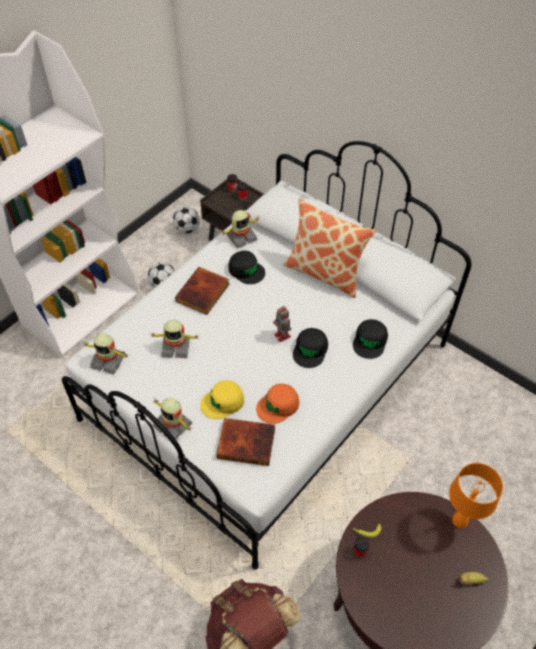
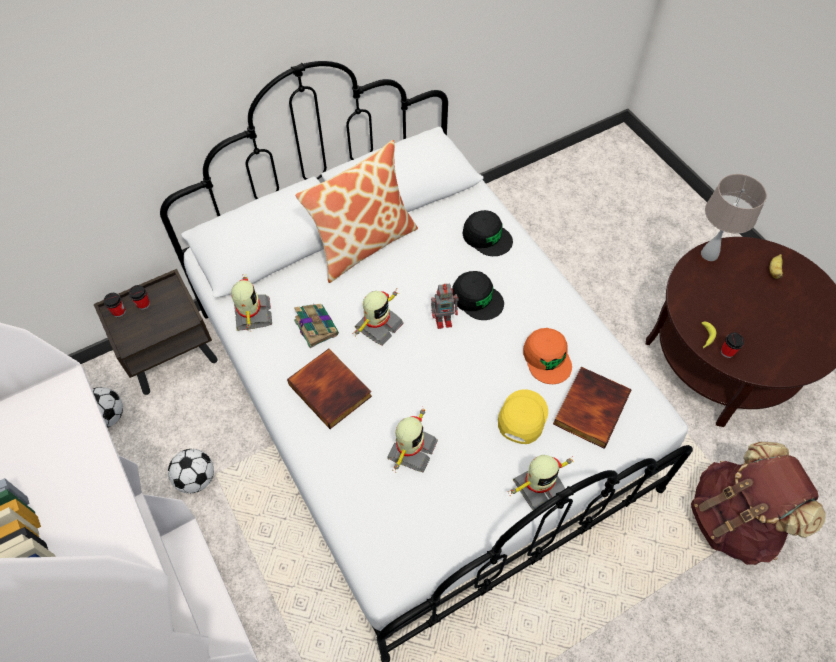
camera: 70 degrees left, 5 degrees up
(108, 360) = (400, 548): toy robot -> toy robot (378, 325)
(223, 402) = (522, 417): yellow cap -> yellow cap turned 150 degrees counterclockwise
(246, 270) = (315, 326): black cap -> book
(460, 520) = (709, 254): orange table lamp -> beige table lamp

